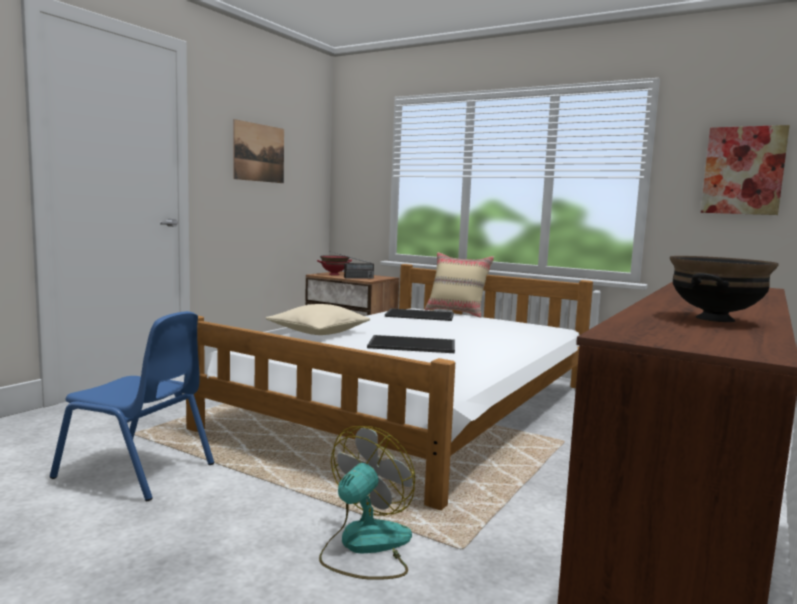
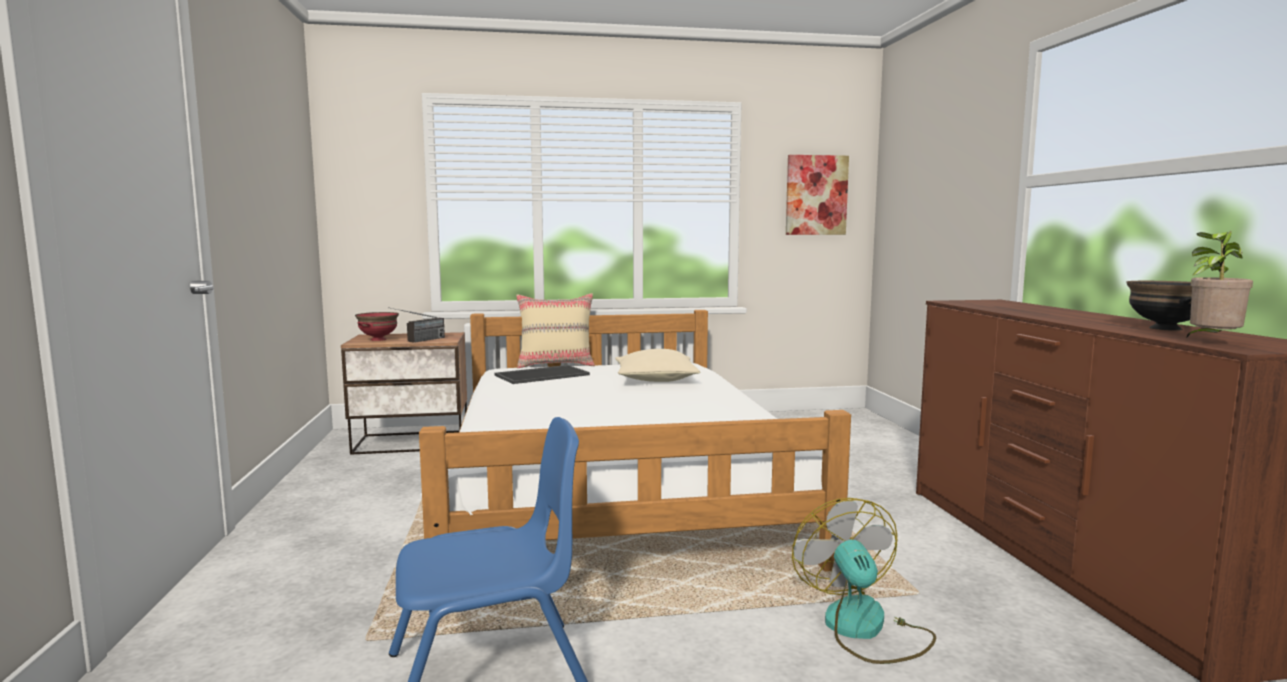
camera: 40 degrees left, 0 degrees up
(259, 153) = (262, 166): picture -> none
(318, 332) = (508, 418): beige pillow -> beige pillow (655, 379)
(413, 345) = (642, 408): tray -> none
(638, 328) = (1211, 342): none -> potted plant

